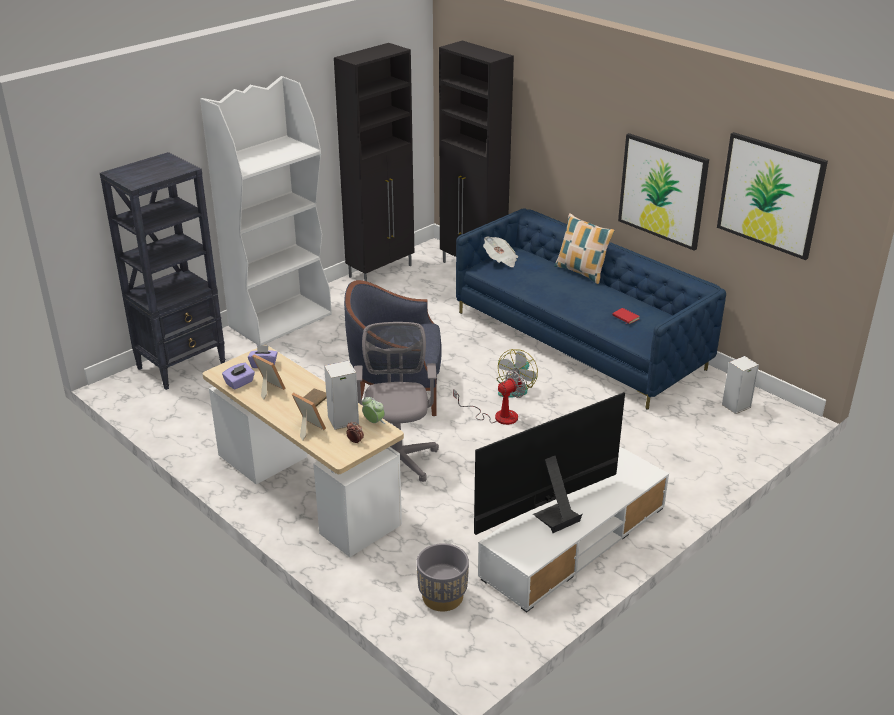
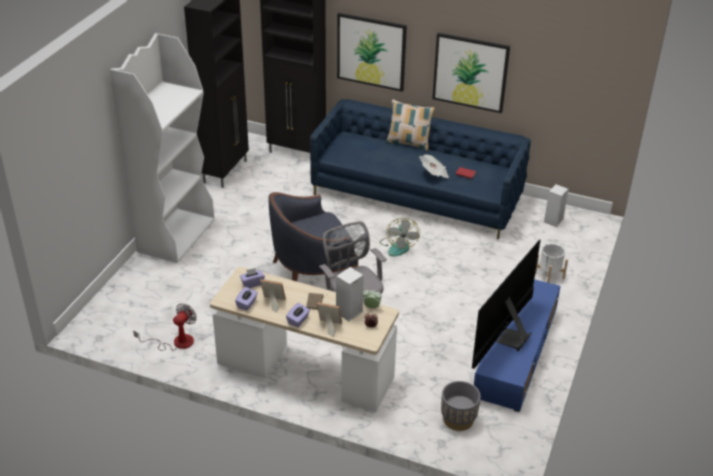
camera: 25 degrees left, 5 degrees up
(182, 365) = (125, 297): black bookcase -> none
(279, 414) = (298, 320): none -> purple tissue box
(497, 416) = (401, 272): fan -> fan (176, 342)
(500, 260) = (342, 146): newspaper -> newspaper (434, 173)
(574, 542) = (516, 352): white tv stand -> blue tv stand
(684, 466) = (549, 275): none -> white planter
(770, 195) = (562, 66): picture -> picture (371, 51)

